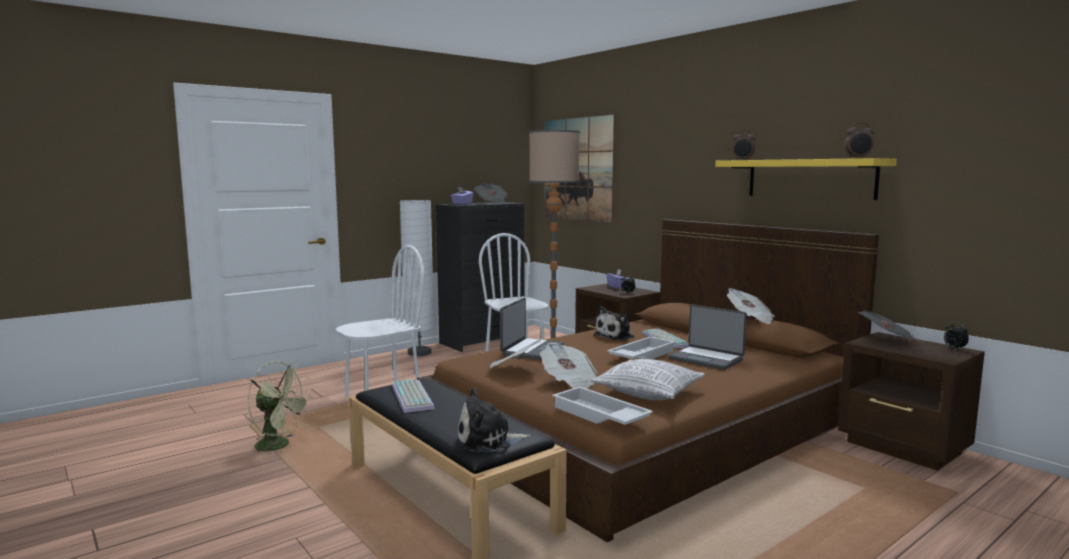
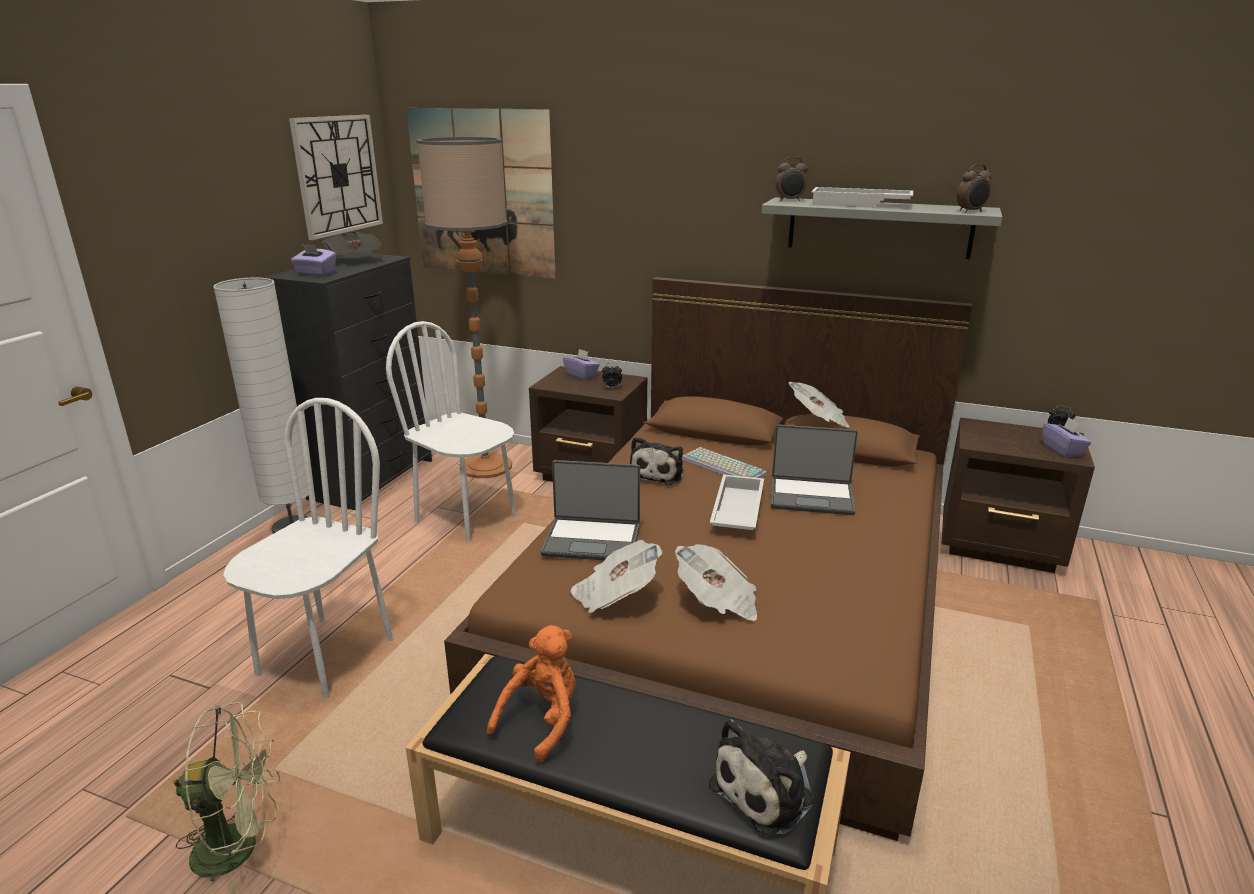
camera: 30 degrees left, 15 degrees up
(414, 397) = (542, 719): keyboard -> orange plush toy
(496, 156) = (338, 175): none -> wall clock
(531, 350) = (592, 540): laptop -> laptop turned 105 degrees clockwise
(598, 415) = (836, 669): white tray -> white tray (859, 204)
(648, 393) = (831, 593): pillow -> none
(810, 178) = (879, 227): yellow shelf -> grey shelf
(887, 340) = (989, 432): newspaper -> none
(941, 355) = (1062, 450): none -> purple tissue box

